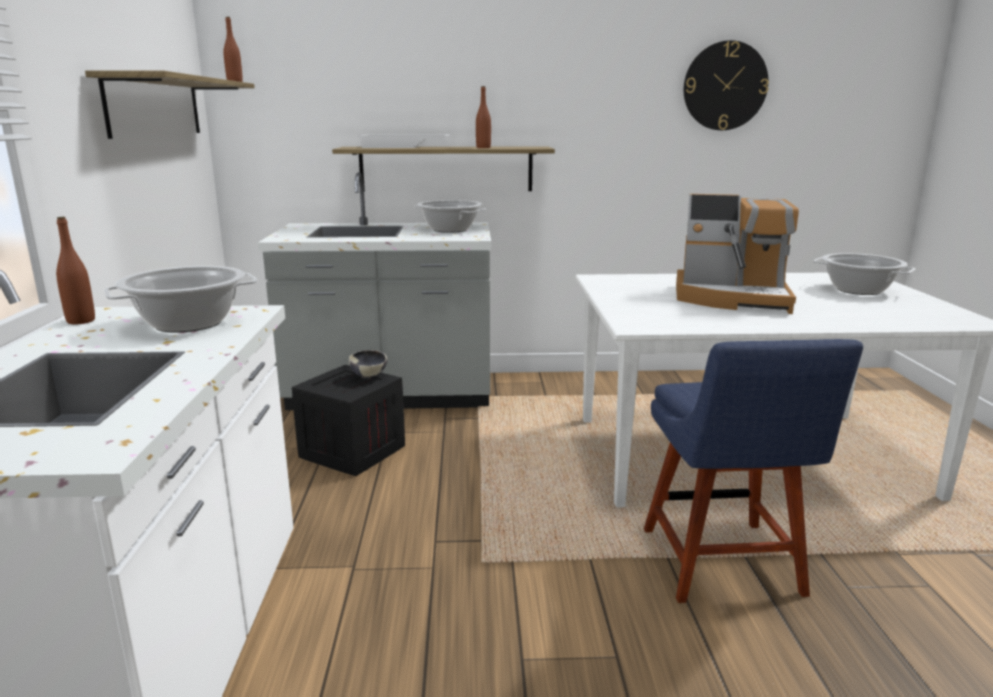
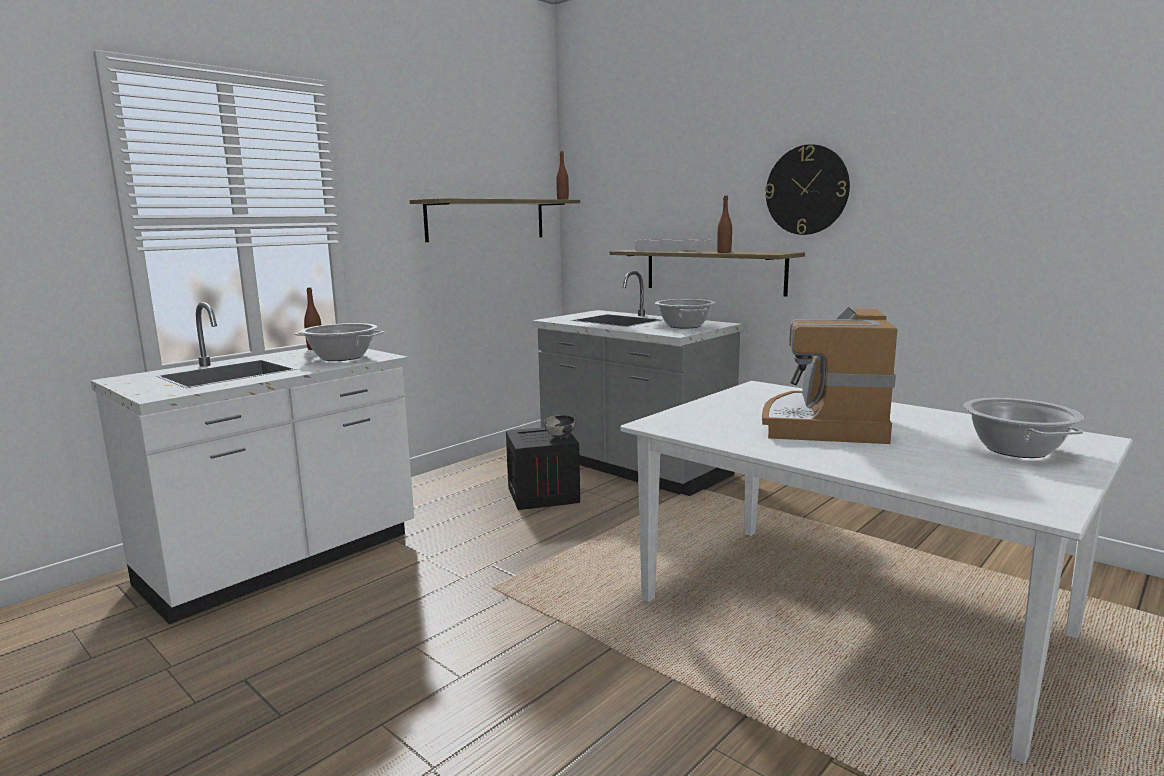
camera: 45 degrees right, 5 degrees down
(723, 566) = (640, 675): blue chair -> none
(725, 86) = (1014, 183): wall clock -> wall clock (807, 190)
(732, 298) = (824, 424): coffee machine -> coffee machine turned 45 degrees clockwise

